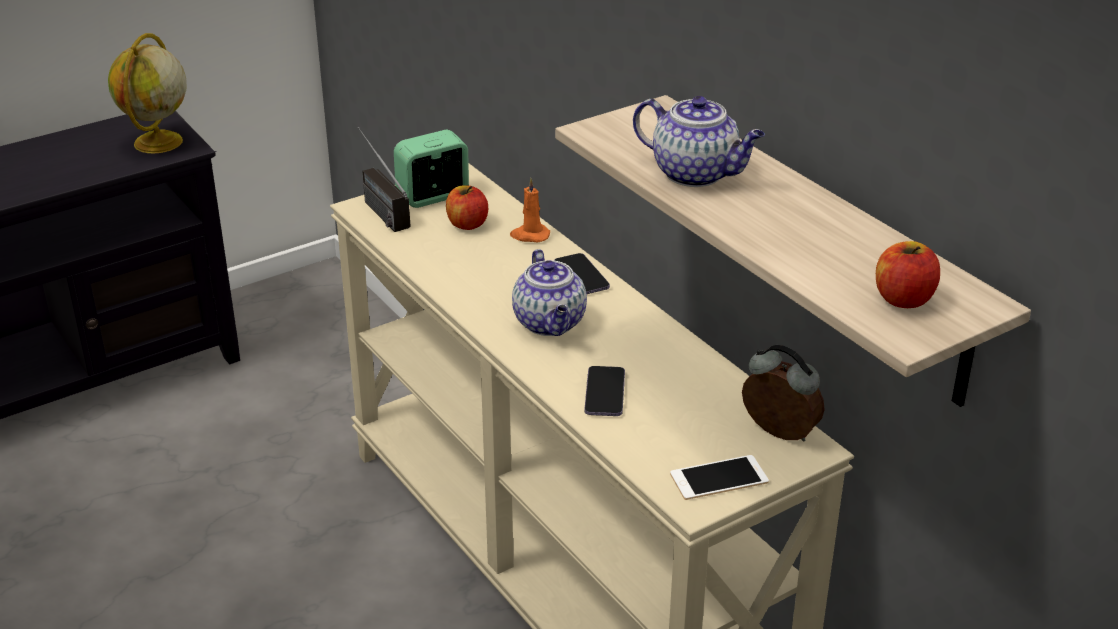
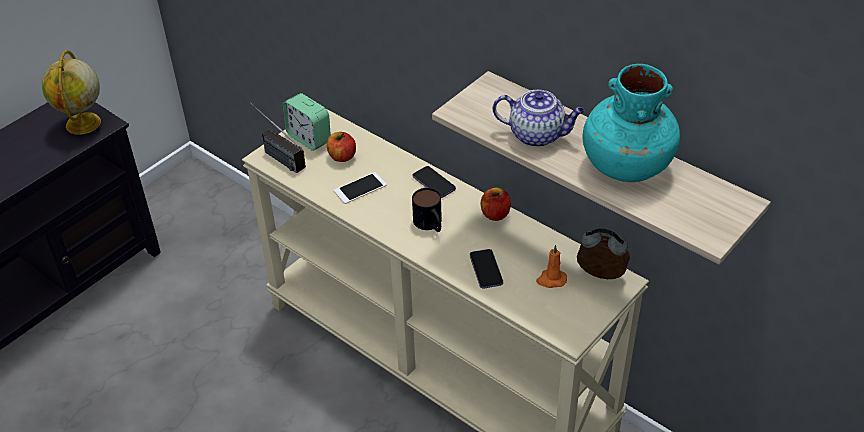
camera: 15 degrees left, 10 degrees up
(433, 196) = (309, 138): alarm clock -> alarm clock turned 90 degrees counterclockwise
(529, 235) = (387, 157): orange candle -> orange candle (551, 280)
(550, 324) = (430, 224): teapot -> mug
(719, 478) = (578, 315): phone -> phone (360, 188)
(814, 228) = (626, 165): none -> turquoise vase
(903, 299) = (699, 209): apple -> apple (495, 214)

